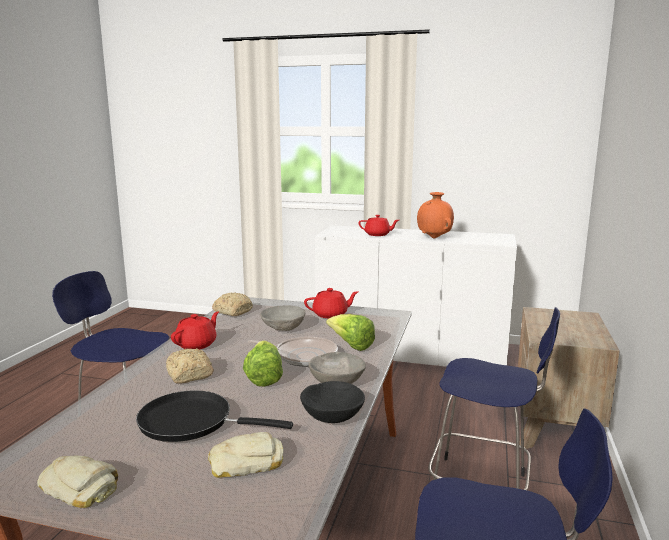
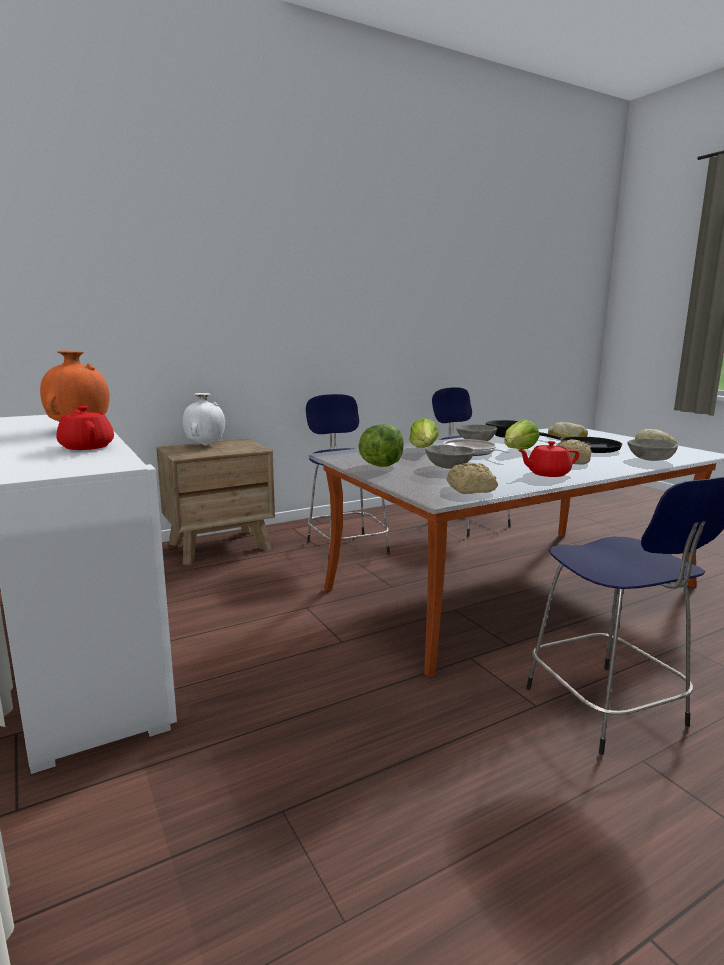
camera: 135 degrees left, 0 degrees up
(94, 415) = (651, 459): none -> grey bowl
(331, 314) = (381, 465): red teapot -> lettuce
(587, 326) = (205, 445): none -> white vase

